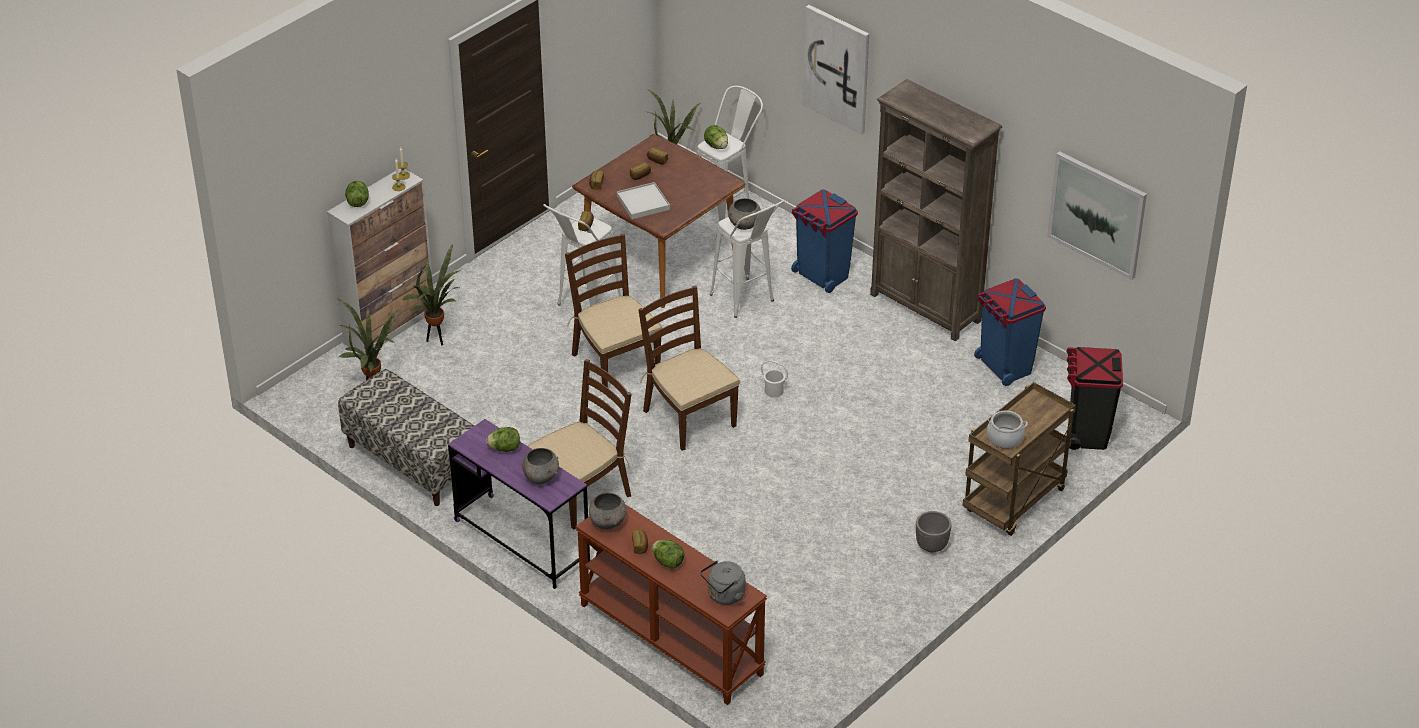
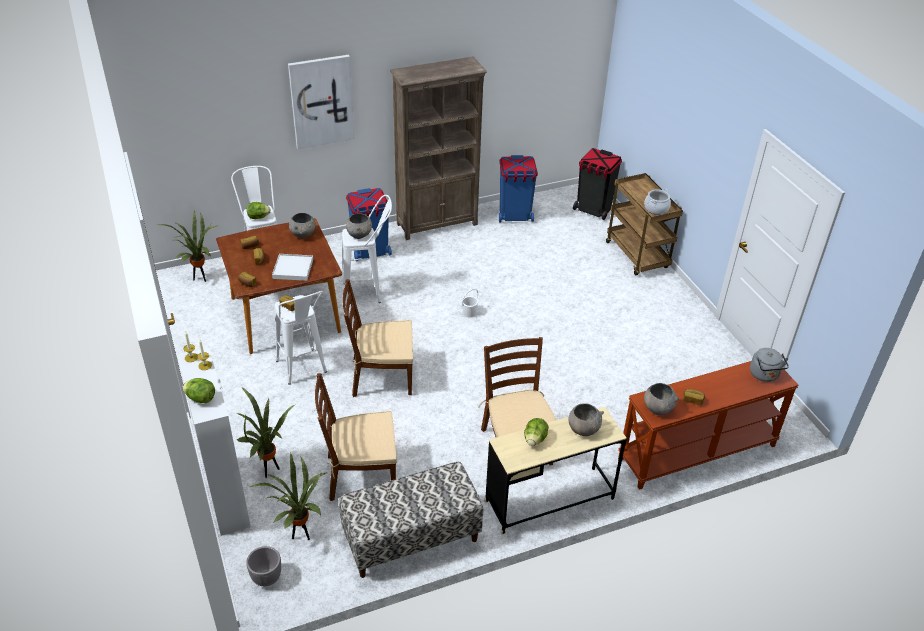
camera: 65 degrees left, 0 degrees up
(521, 541) = (549, 500): purple desk -> beige desk
(668, 562) = (717, 391): lettuce -> none
(688, 418) = (468, 361): brown chair -> brown chair (360, 475)
(707, 186) = (303, 234): none -> grey bowl
(931, 546) = (660, 301): grey planter -> grey planter (266, 578)
(1097, 214) = (544, 78): picture -> none

